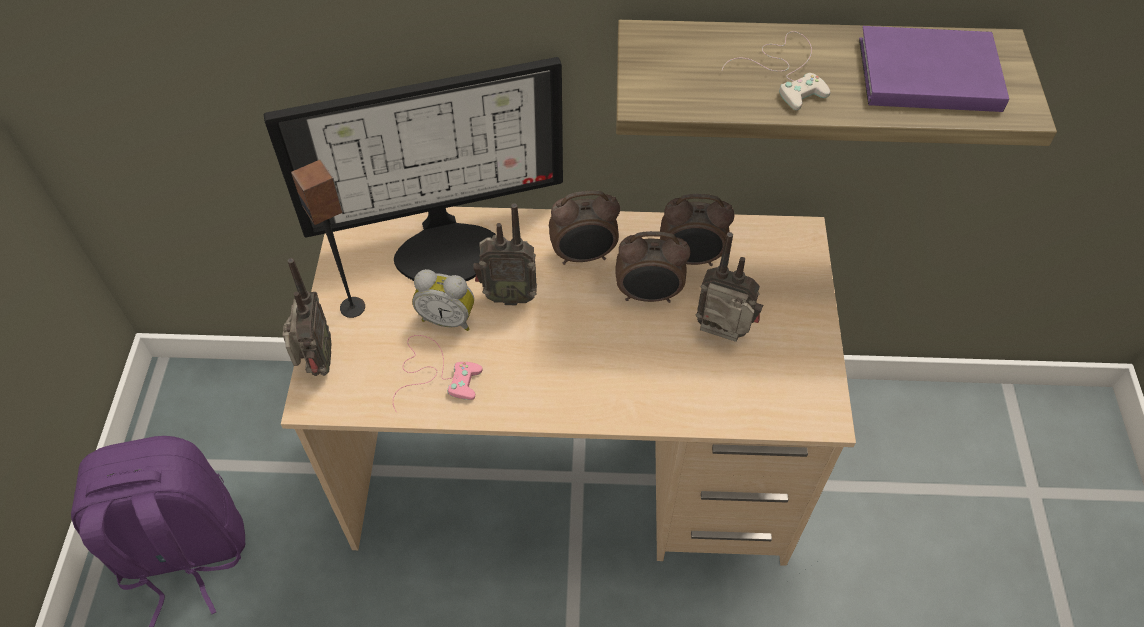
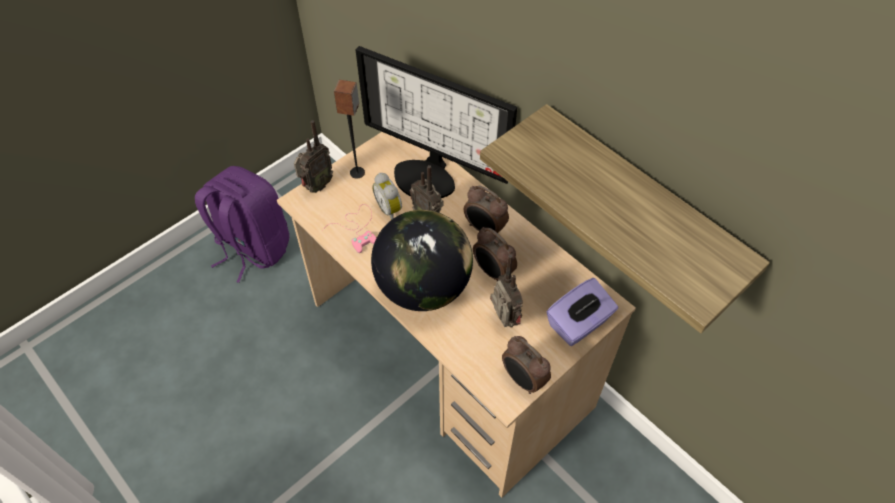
camera: 45 degrees right, 0 degrees up
(595, 375) = (423, 287): none -> globe
(691, 259) = (535, 272): alarm clock -> alarm clock (523, 380)
(785, 71) = (595, 186): white game controller -> none
(795, 277) = (579, 324): none -> purple tissue box
(924, 72) = (671, 241): purple book -> none

